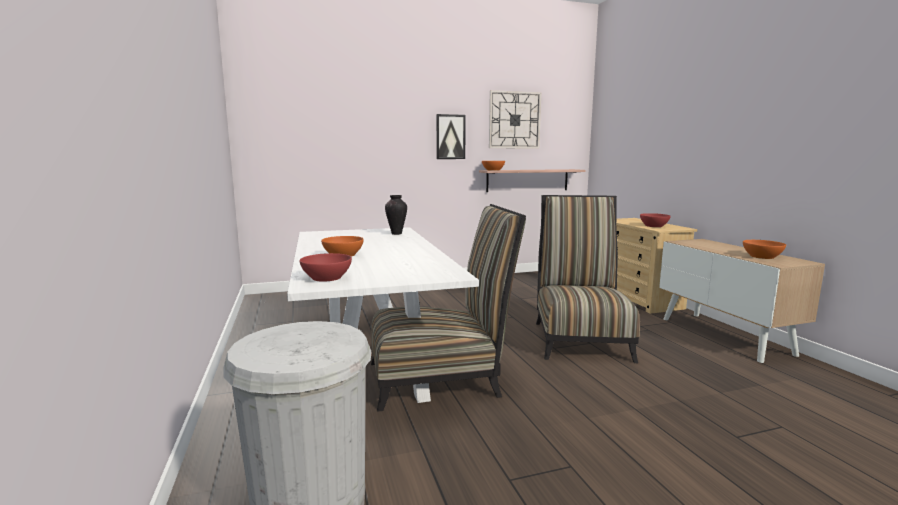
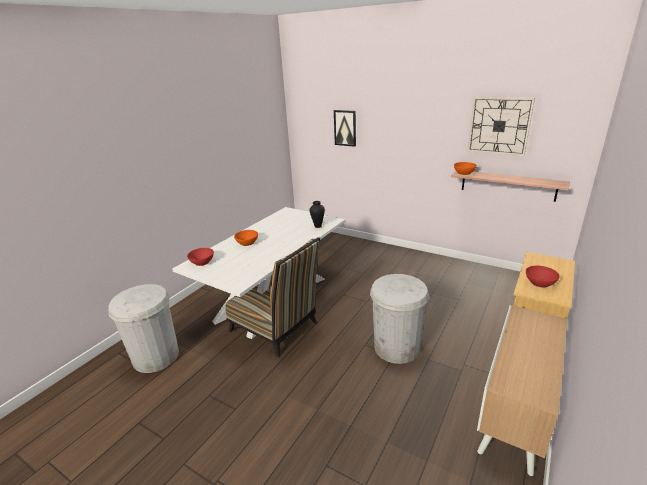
camera: 50 degrees right, 15 degrees up
(450, 137) = (431, 138): picture -> picture (345, 128)
(580, 338) = (396, 347): chair -> white trash can
(762, 256) = (526, 369): orange bowl -> none

